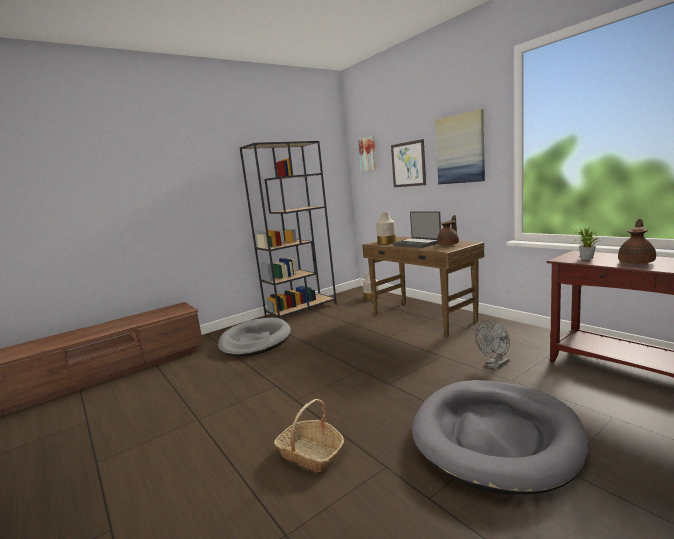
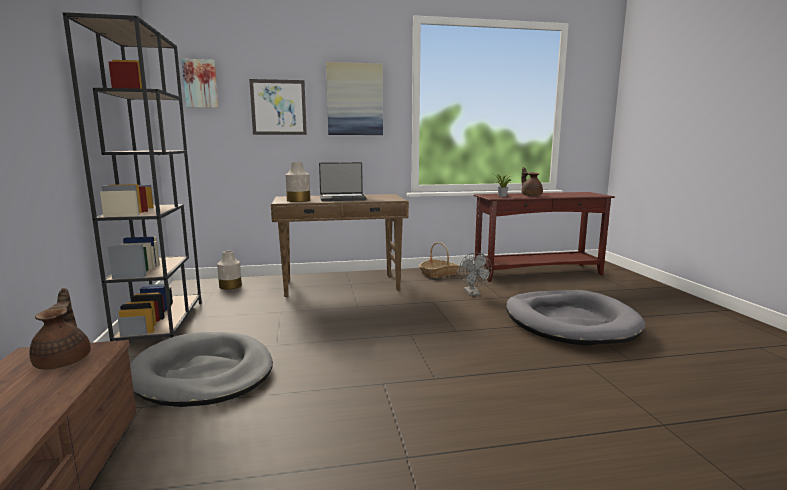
camera: 65 degrees left, 0 degrees up
(311, 453) = (549, 390): basket -> basket (438, 273)
(449, 244) = (379, 197): brown teapot -> brown teapot (64, 360)

